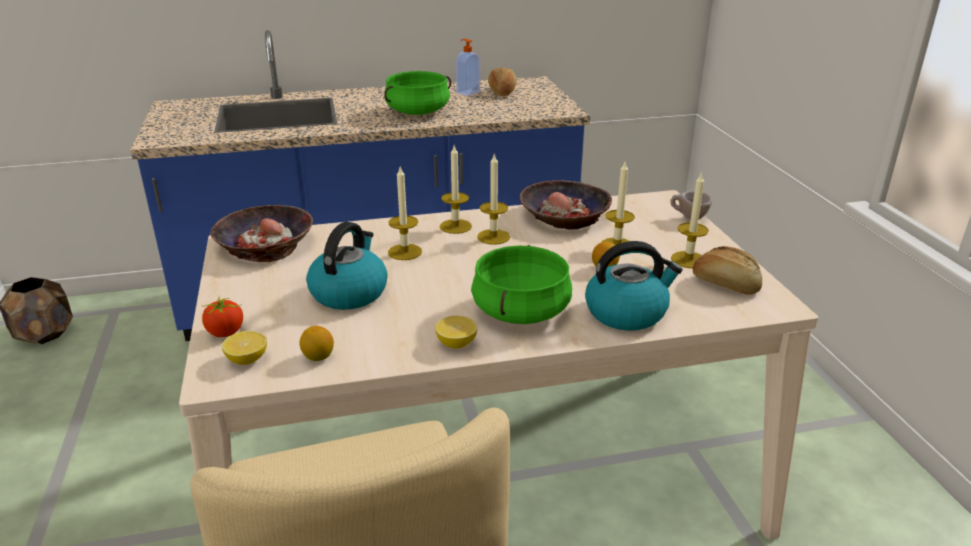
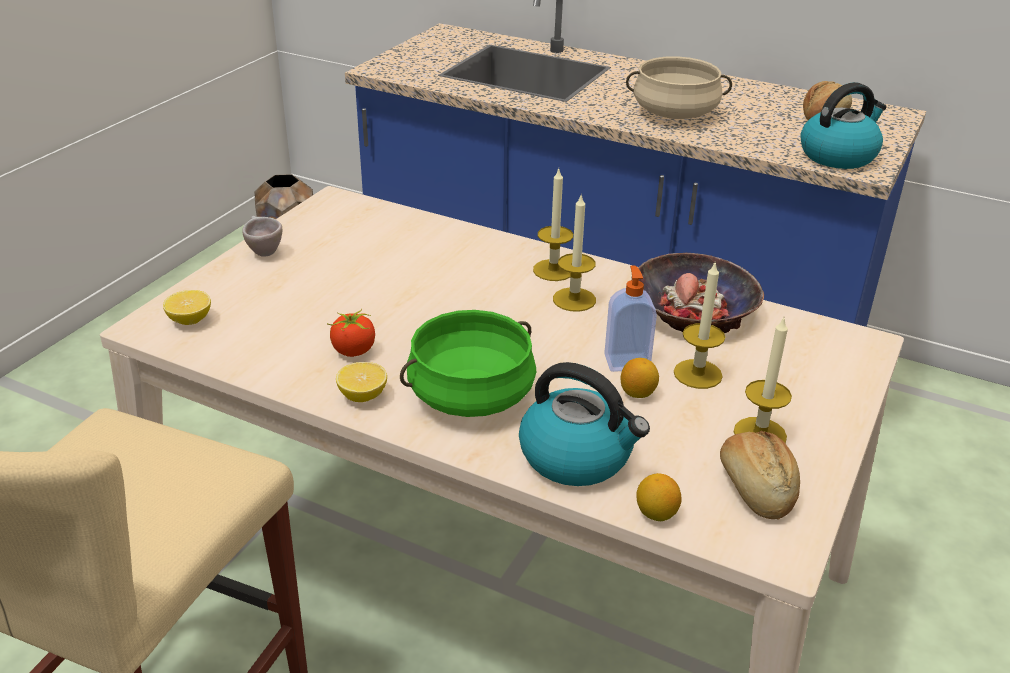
camera: 40 degrees right, 5 degrees up
(226, 333) = (210, 287): tomato -> tomato (353, 351)
(265, 245) = (355, 215): bowl -> none
(318, 357) = (240, 346): lemon -> lemon (656, 514)
(349, 292) = (352, 296): kettle -> kettle (838, 155)
(405, 252) = (461, 277): candle -> none
(418, 112) = (674, 113): green cooking pot -> beige cooking pot
(467, 92) = (777, 105): soap dispenser -> soap dispenser (626, 361)
(688, 218) = (854, 382): beige cup -> beige cup (262, 251)

